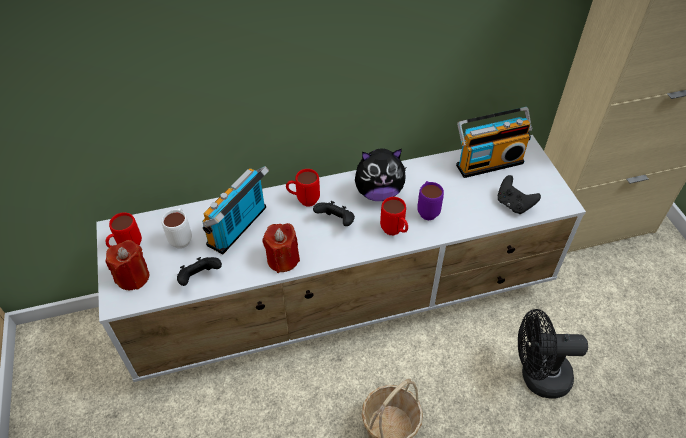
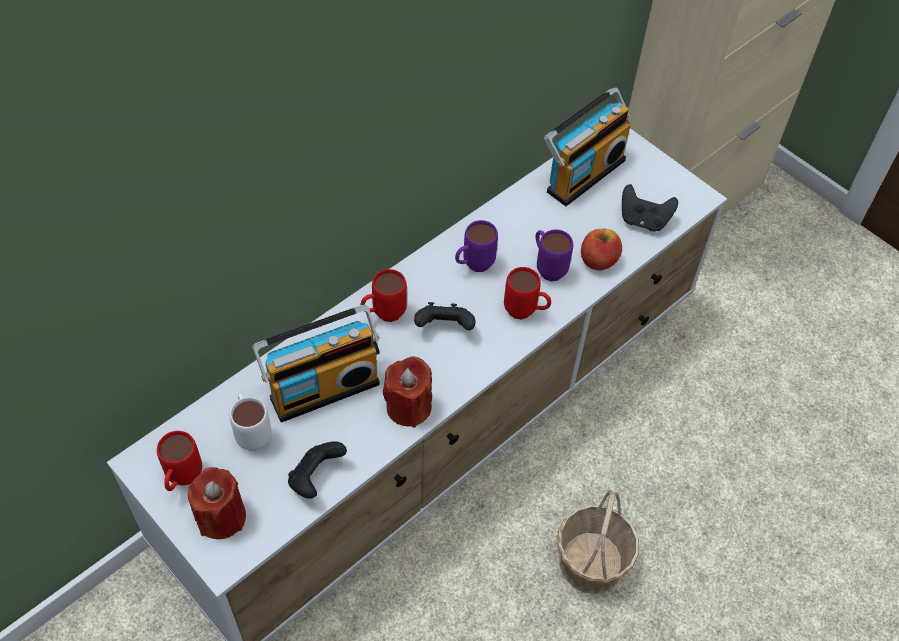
camera: 30 degrees left, 5 degrees up
(240, 228) = (323, 387): radio -> radio turned 120 degrees counterclockwise
(378, 192) = (473, 266): plush toy -> purple mug
(465, 218) = (598, 260): none -> apple
(537, 376) = (721, 421): black fan -> none

